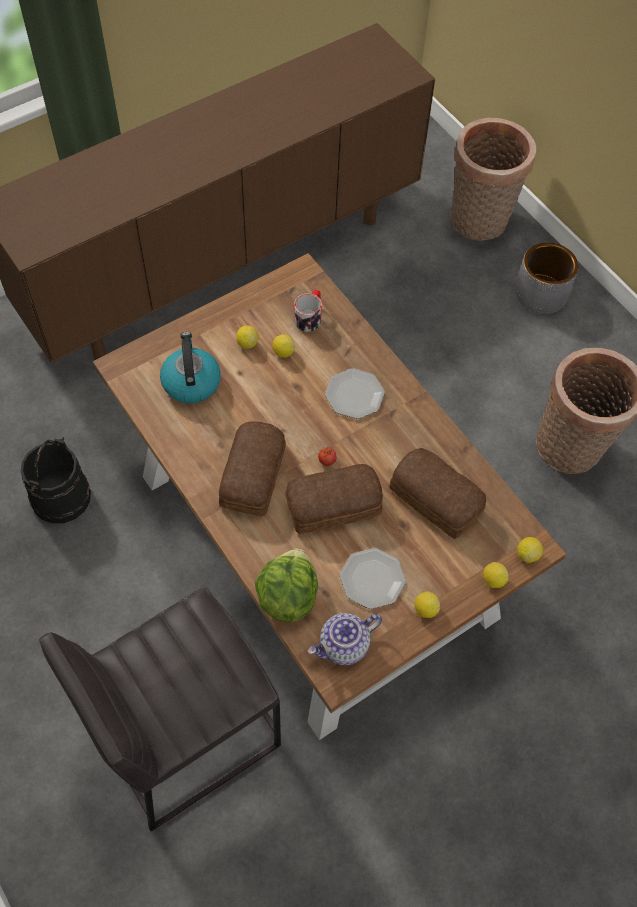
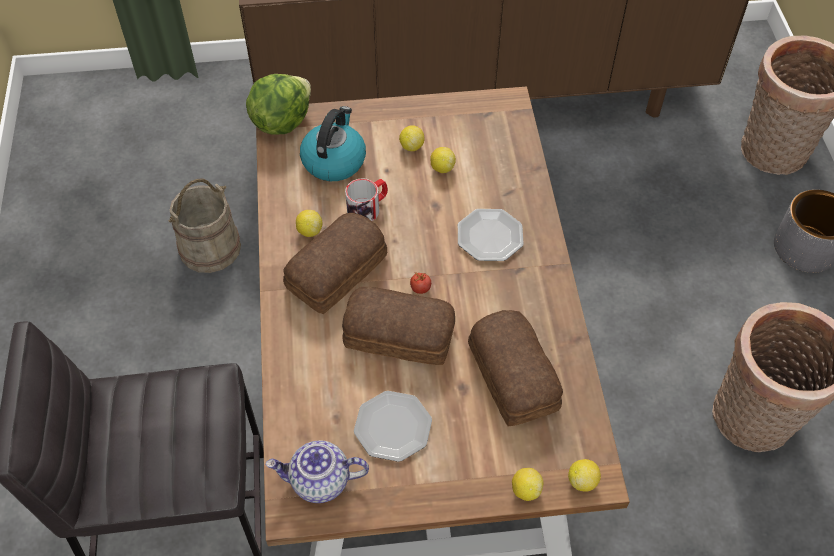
camera: 30 degrees right, 5 degrees down
(60, 496) = (210, 247): black bucket -> beige bucket
(287, 597) = (294, 404): lettuce -> lettuce (281, 121)
(310, 316) = (490, 145): mug -> mug (368, 208)
(425, 609) = (430, 485): lemon -> lemon (309, 231)

